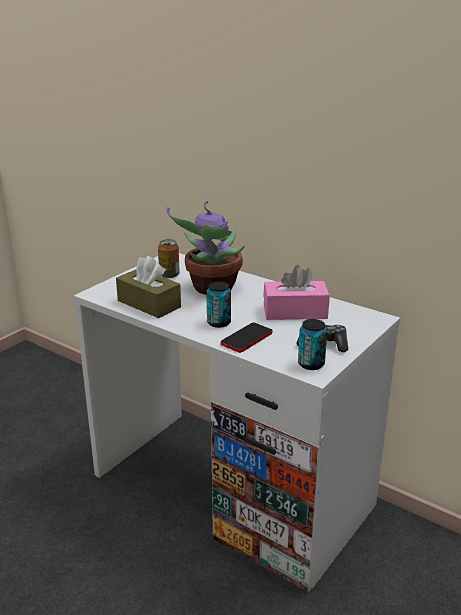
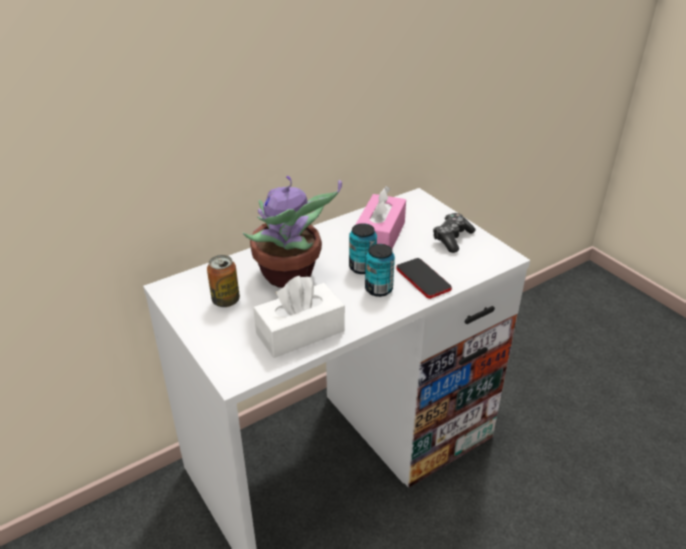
camera: 70 degrees left, 10 degrees up
(149, 304) = (300, 332): brown tissue box -> white tissue box
(311, 364) = (487, 254): can -> can (362, 267)

